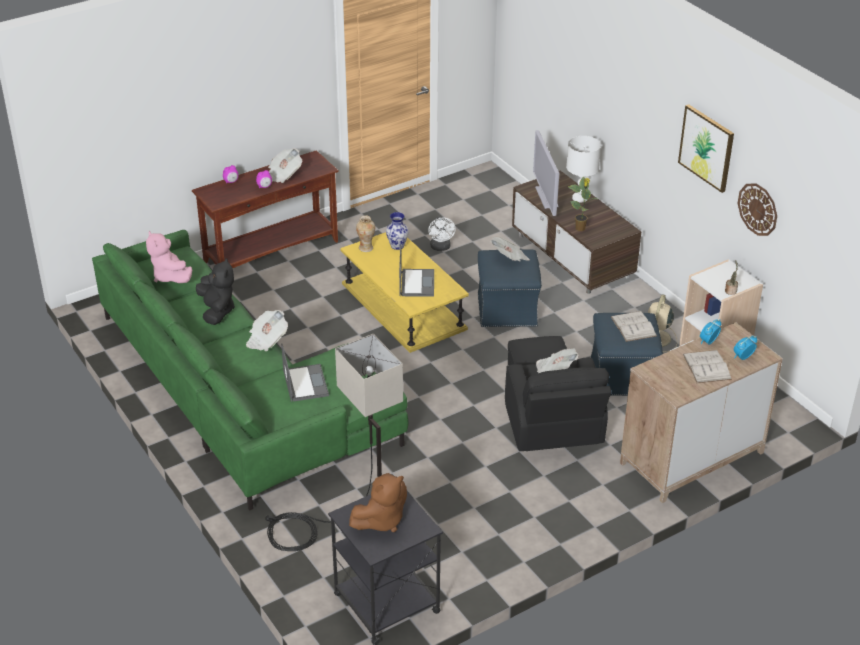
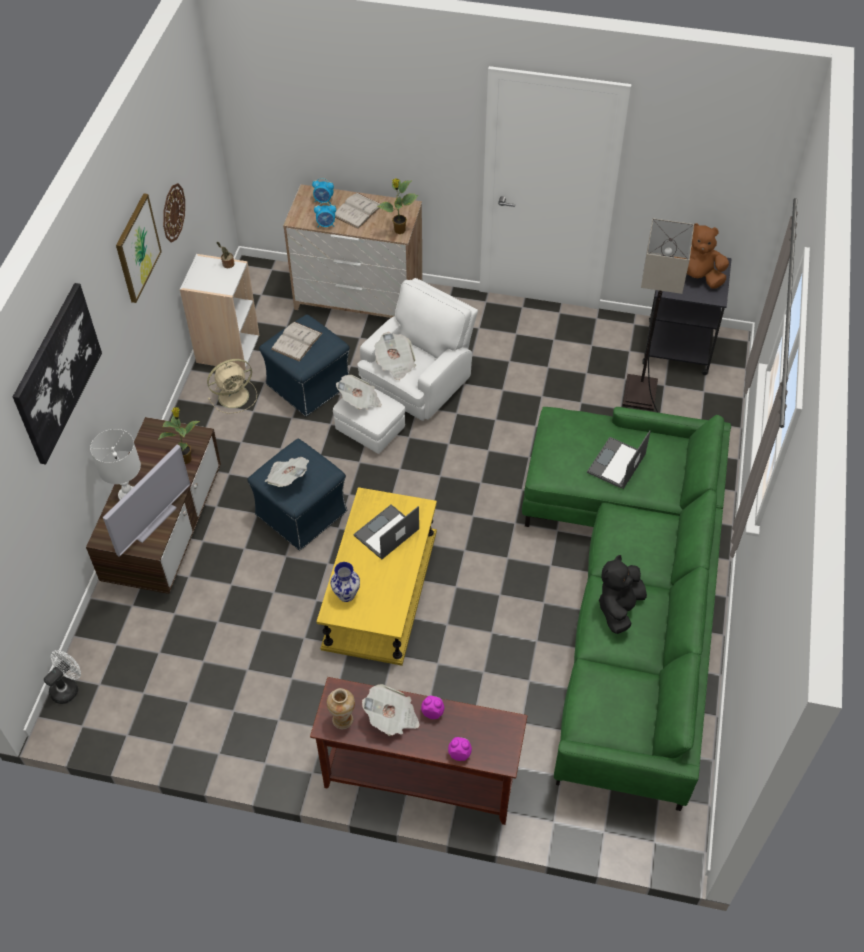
camera: 135 degrees left, 15 degrees up
(170, 276) = (628, 693): pink plush toy -> none
(266, 340) = (604, 537): newspaper -> newspaper (360, 401)
(366, 248) = (378, 616): vase -> vase (342, 719)
(441, 247) = (255, 637): white fan -> white fan (67, 687)
(549, 416) = (406, 393): black armchair -> white armchair
(604, 61) = (57, 372): none -> picture
(652, 372) = (399, 231): none -> potted plant

